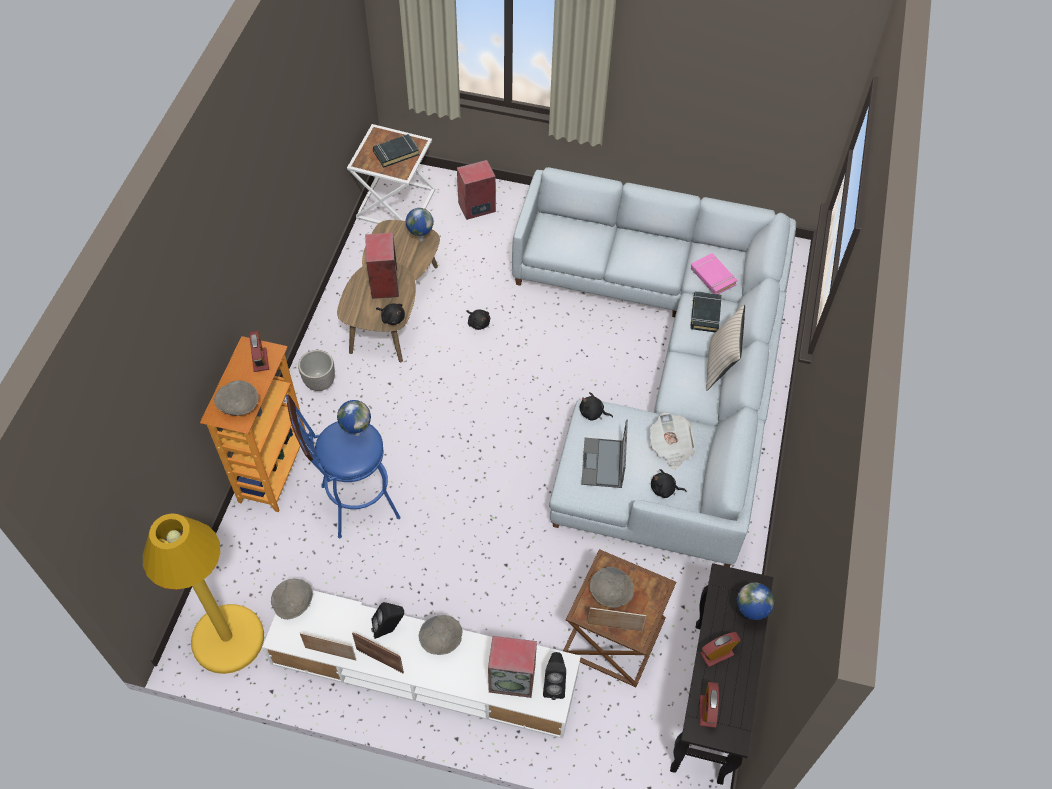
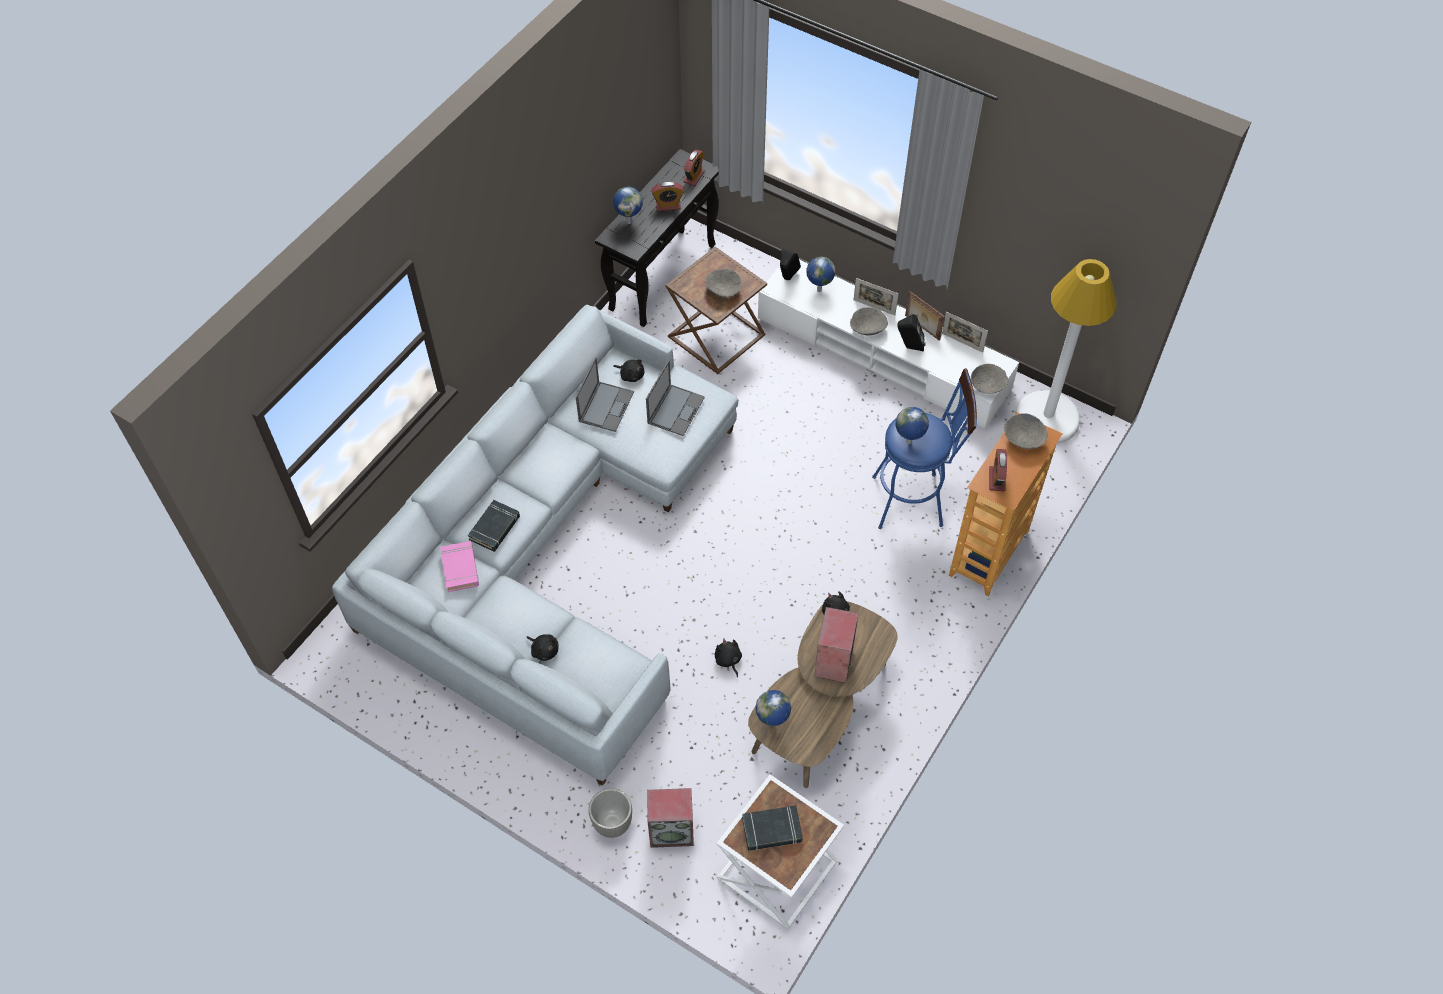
camera: 160 degrees left, 0 degrees up
(228, 639) = (1047, 418): yellow floor lamp -> white floor lamp
(320, 382) = (924, 637): planter -> planter (612, 824)
(512, 678) = (818, 290): speaker -> globe
(593, 413) = (663, 461): black plush toy -> black plush toy (544, 650)
(614, 627) = (730, 268): picture frame -> picture frame (874, 307)
(670, 447) = (606, 406): newspaper -> laptop
(720, 365) = (512, 472): beige pillow -> none

